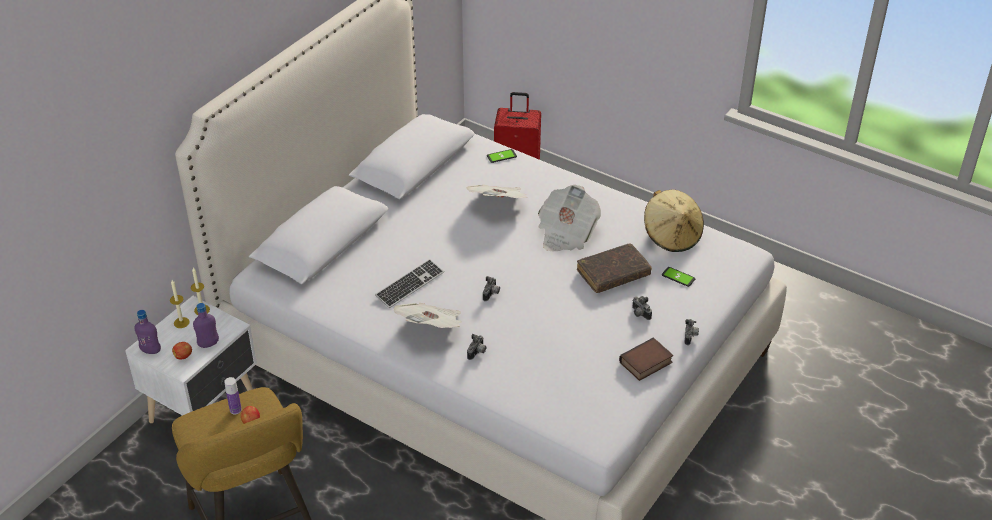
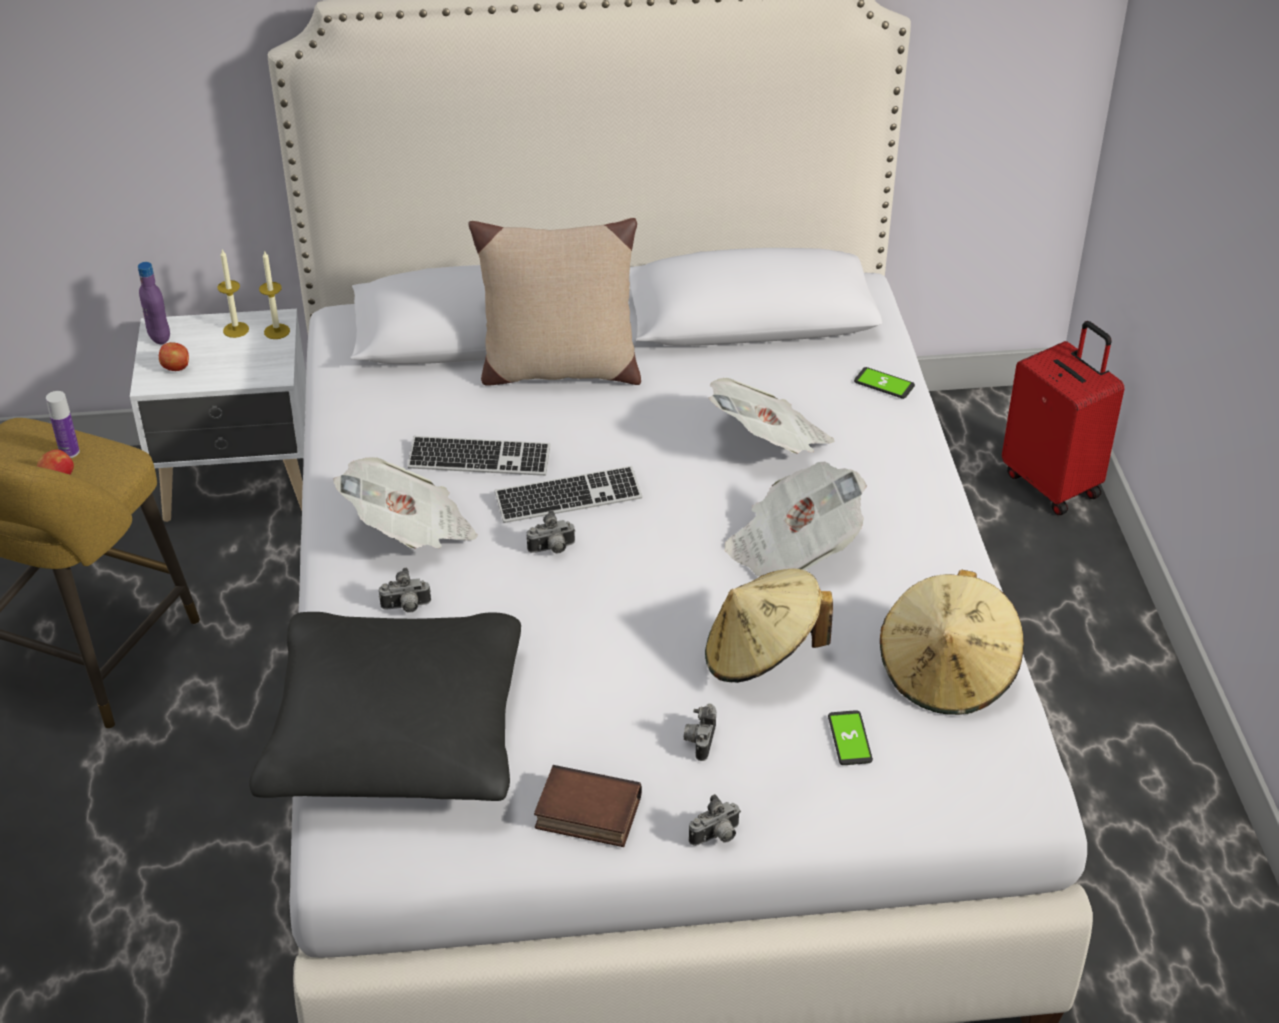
camera: 50 degrees right, 0 degrees up
(208, 344) = (219, 374): purple bottle -> none
(380, 232) = (558, 370): none -> beige pillow
(466, 273) = (568, 498): none -> keyboard
(548, 393) = (397, 734): none -> black pillow
(613, 274) = (761, 656): brown book -> beige hat

